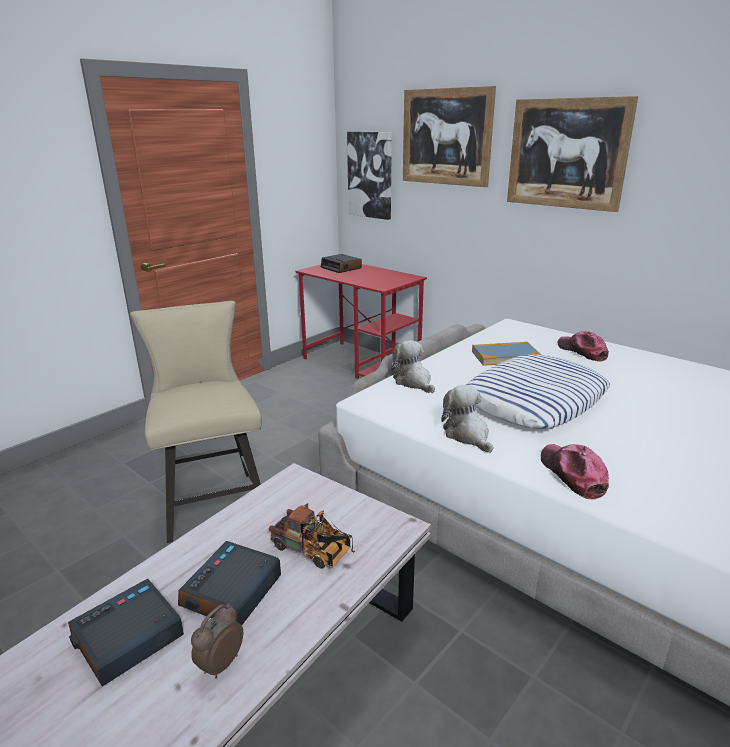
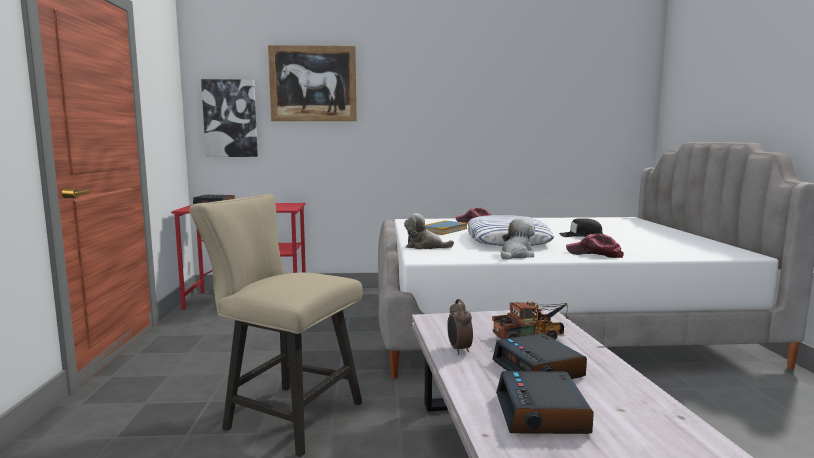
camera: 45 degrees left, 15 degrees down
(220, 664) = (613, 391): alarm clock -> alarm clock (458, 350)
(467, 435) = (516, 255): plush toy -> plush toy turned 105 degrees clockwise
(567, 154) = (417, 94): picture -> none
(662, 428) = (580, 235): none -> black cap

